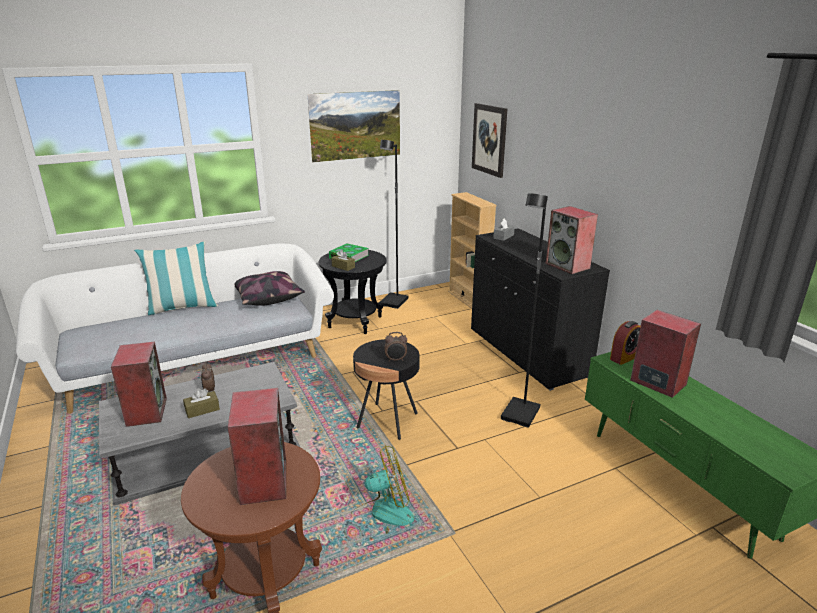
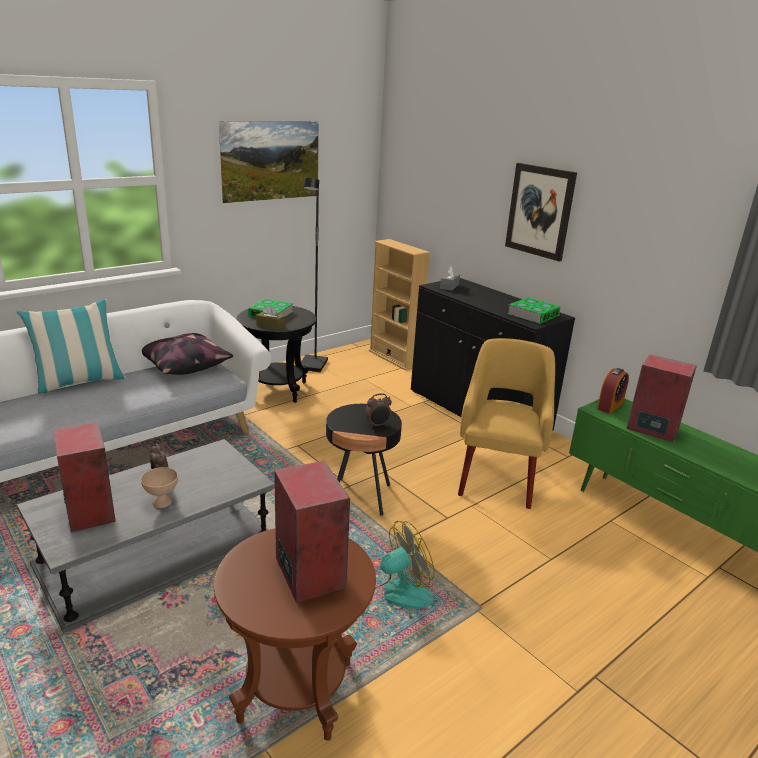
camera: 15 degrees left, 0 degrees up
(202, 410) = (162, 502): brown tissue box -> beige bowl
(489, 139) = (420, 180): picture -> picture (540, 211)
(521, 414) = (498, 476): black floor lamp -> yellow armchair
(568, 266) = (533, 315): speaker -> book

